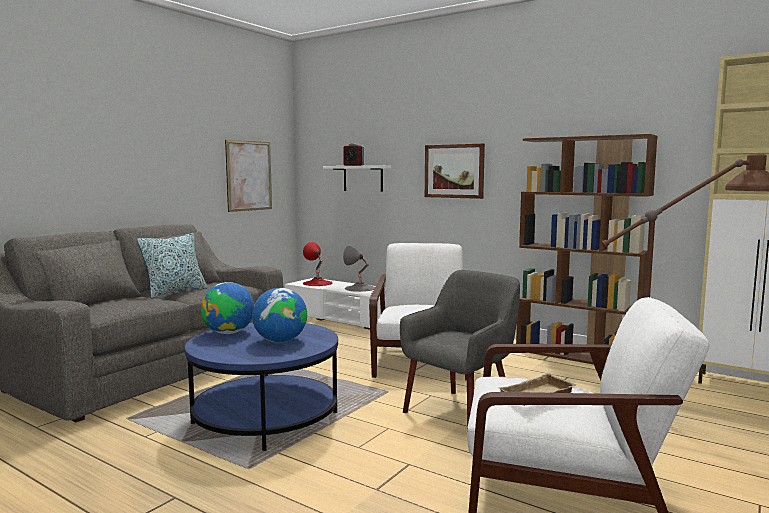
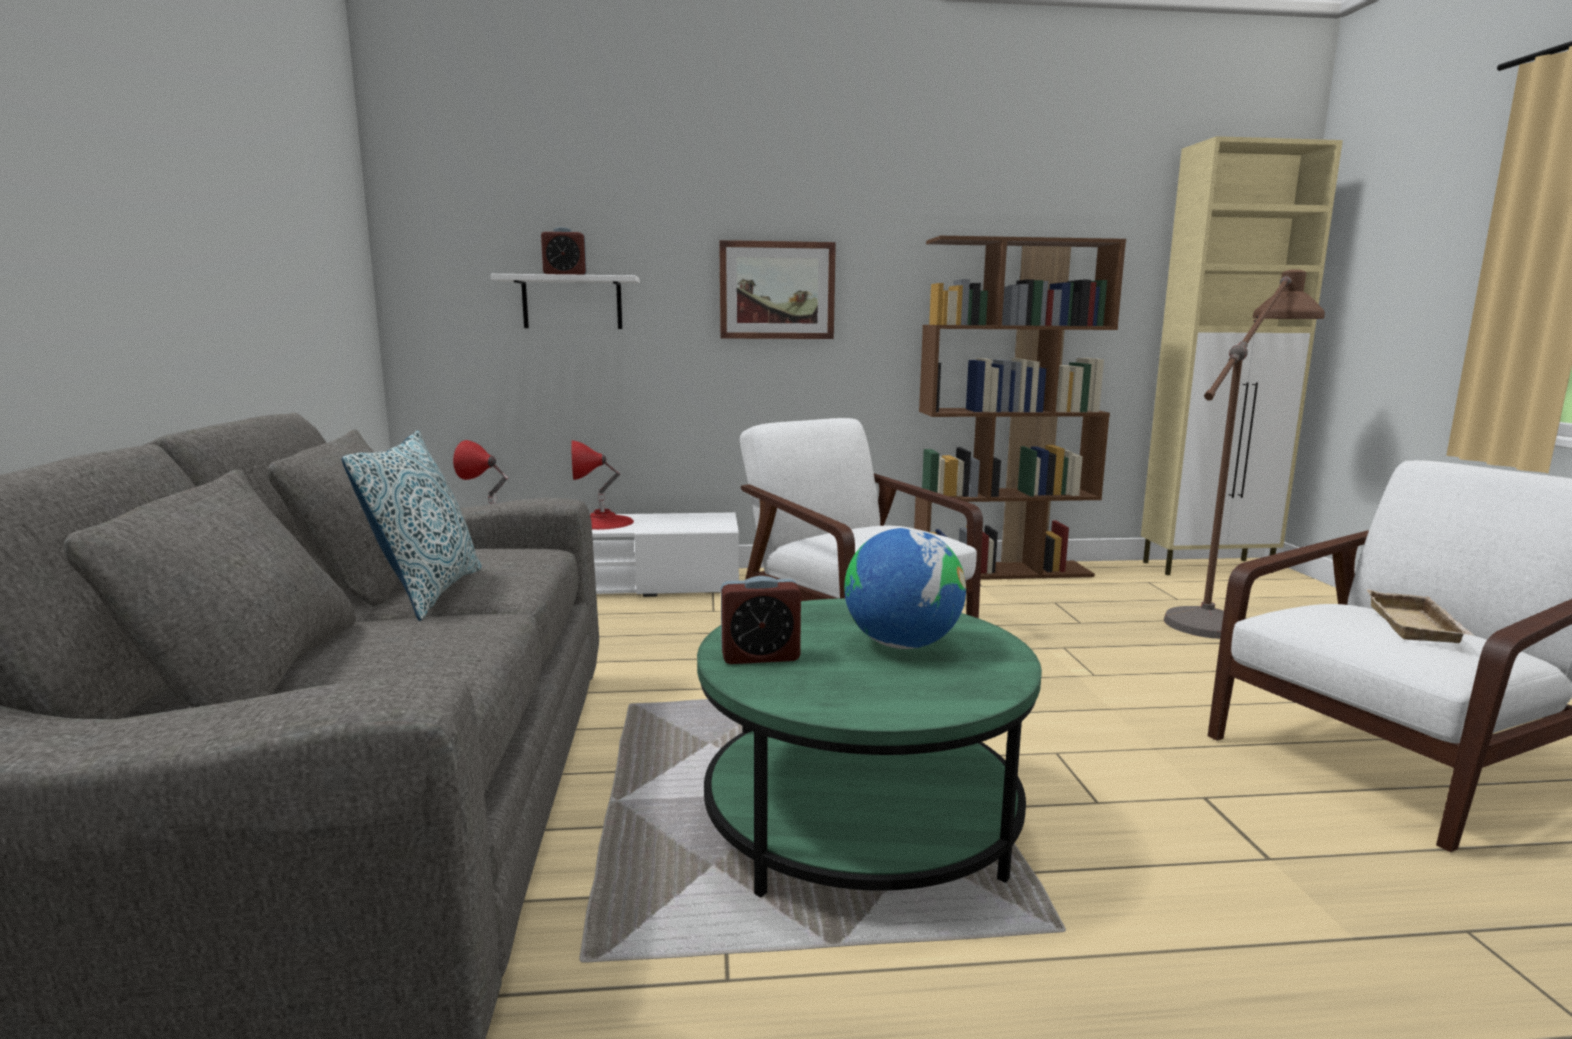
camera: 40 degrees left, 5 degrees up
(229, 333) = (760, 656): globe -> alarm clock
(249, 176) = (317, 291): picture -> none
(265, 418) = (860, 817): blue coffee table -> green coffee table
(360, 288) = (602, 522): grey table lamp -> red table lamp
(460, 412) = (1072, 691): grey armchair -> none

